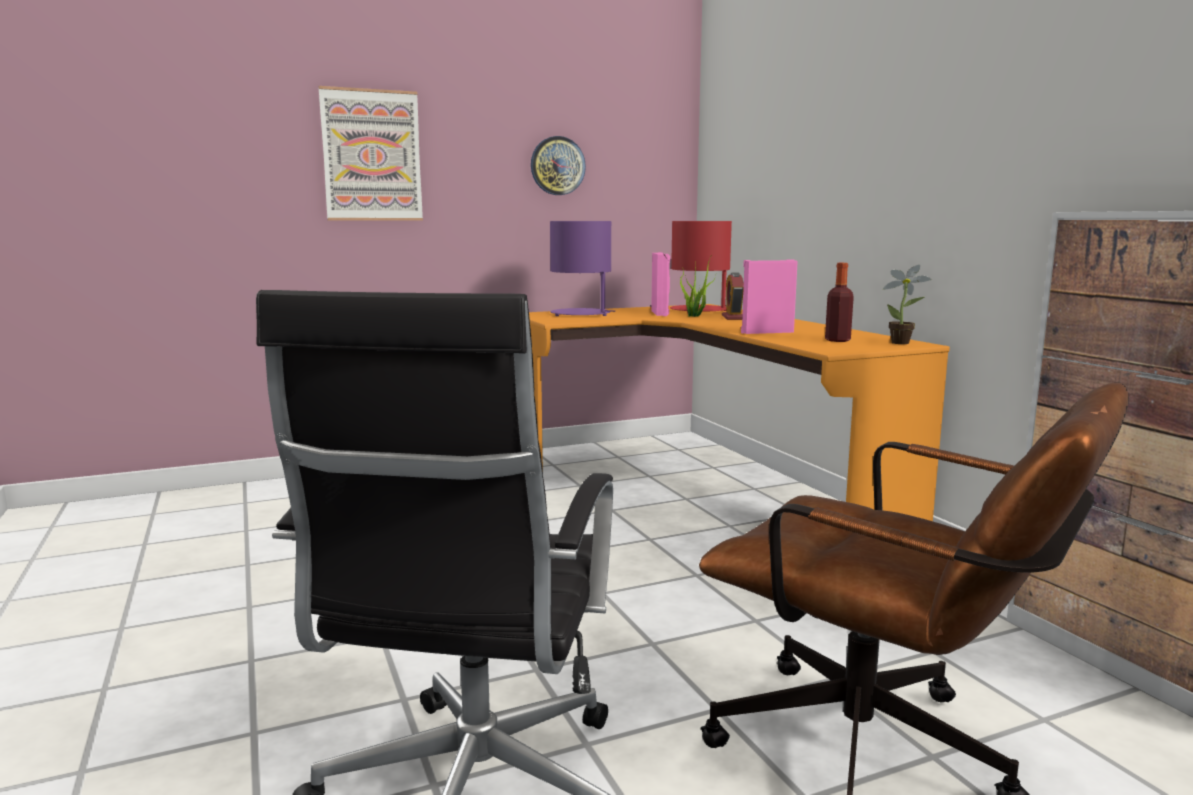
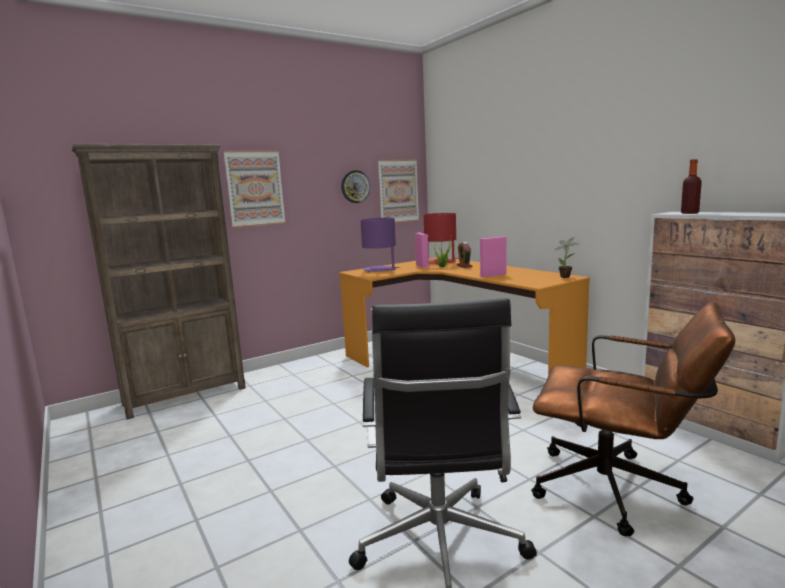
camera: 10 degrees left, 0 degrees up
(224, 496) = (186, 395): none -> brown bookcase
(640, 180) = (398, 191): none -> picture
(837, 340) = (533, 278): bottle -> bottle (689, 213)

